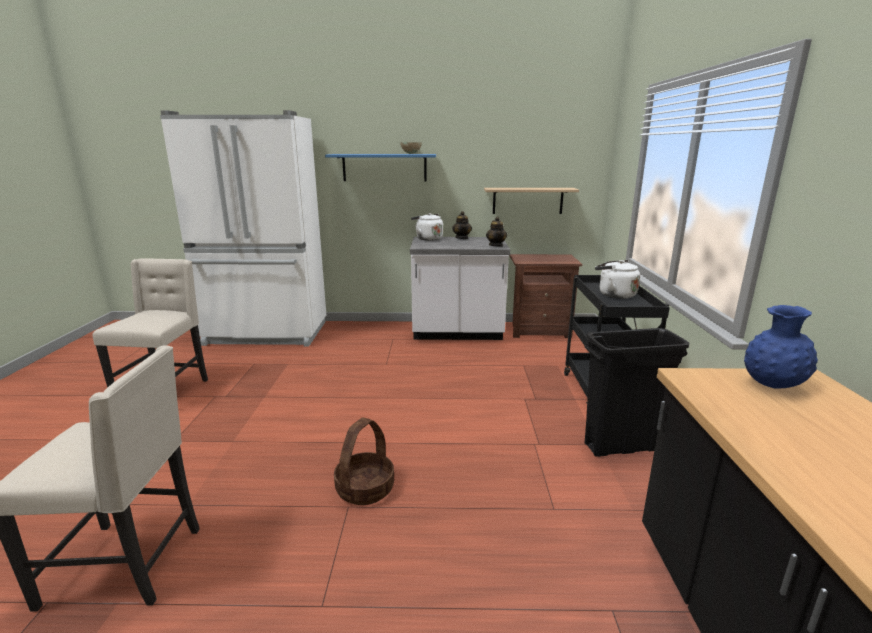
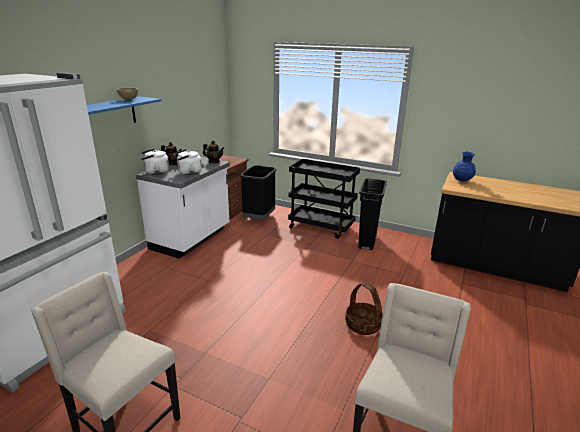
camera: 65 degrees left, 5 degrees up
(527, 200) = (196, 123): shelf -> none
(558, 350) = (259, 218): none -> black trash can
(614, 295) = (321, 170): white kettle -> white kettle (188, 173)

